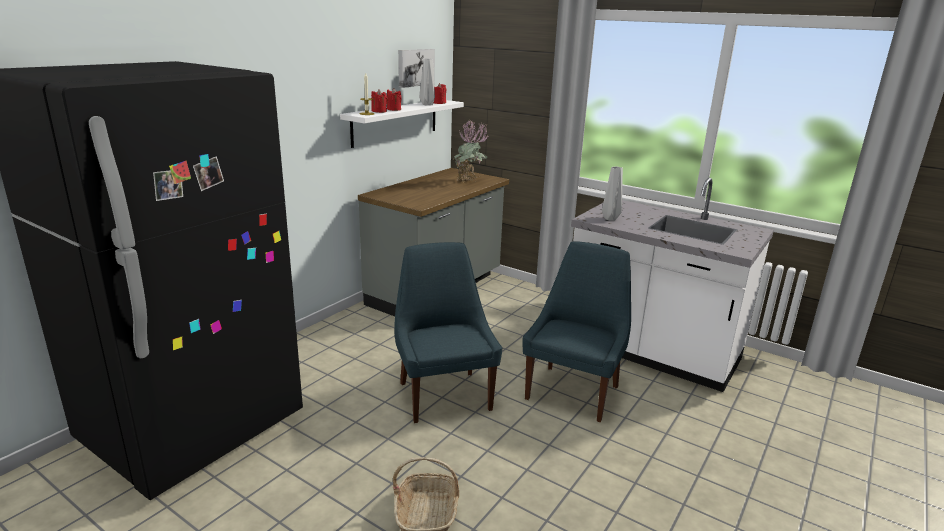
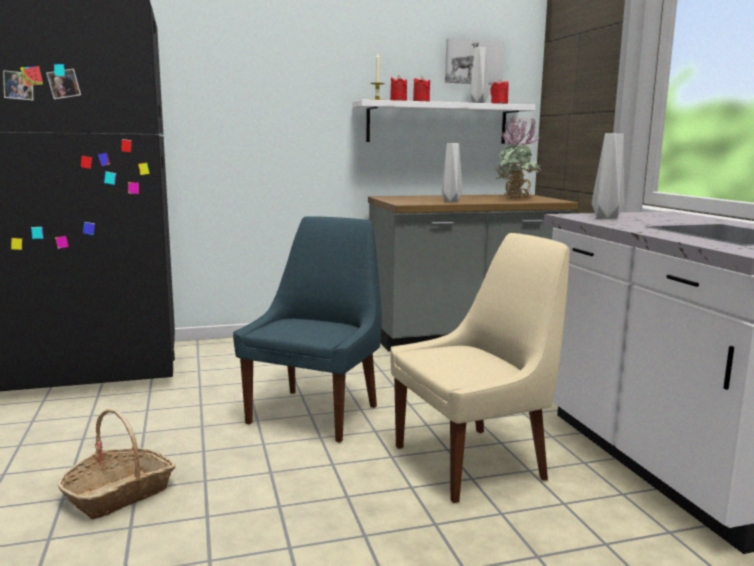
camera: 40 degrees right, 10 degrees down
(440, 195) = (452, 201): none -> grey vase
(574, 391) = (474, 462): blue chair -> beige chair

